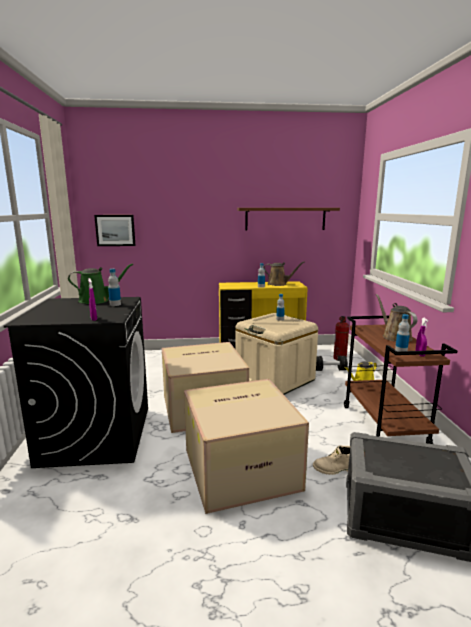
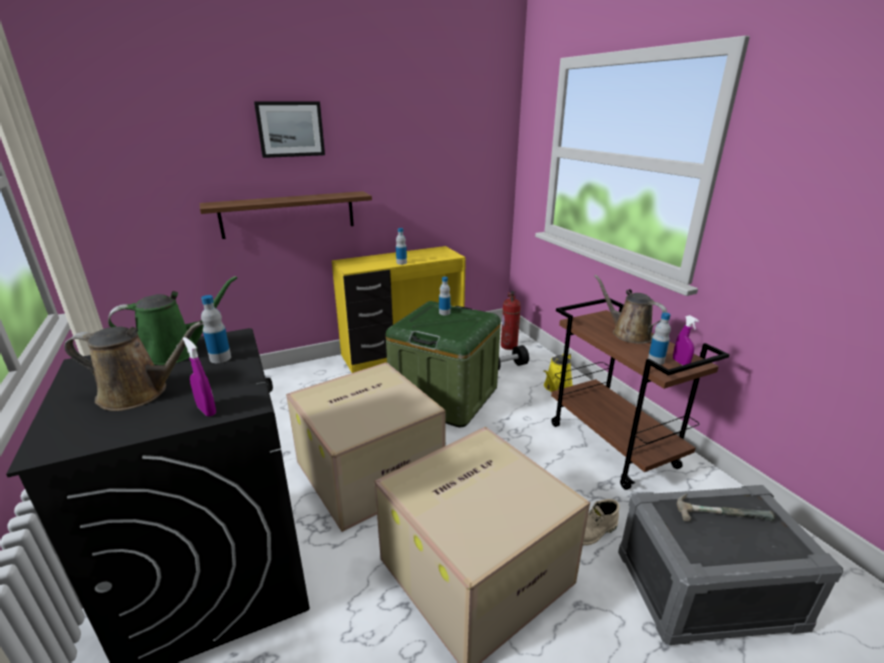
camera: 20 degrees left, 10 degrees up
(115, 230) = (139, 188): picture -> picture (290, 129)
(275, 379) = (444, 396): beige storage box -> green storage box
(279, 284) = (423, 255): brown watering can -> brown watering can (139, 393)
(285, 219) = (422, 155): shelf -> shelf (288, 214)
(414, 452) = (721, 510): none -> hammer

